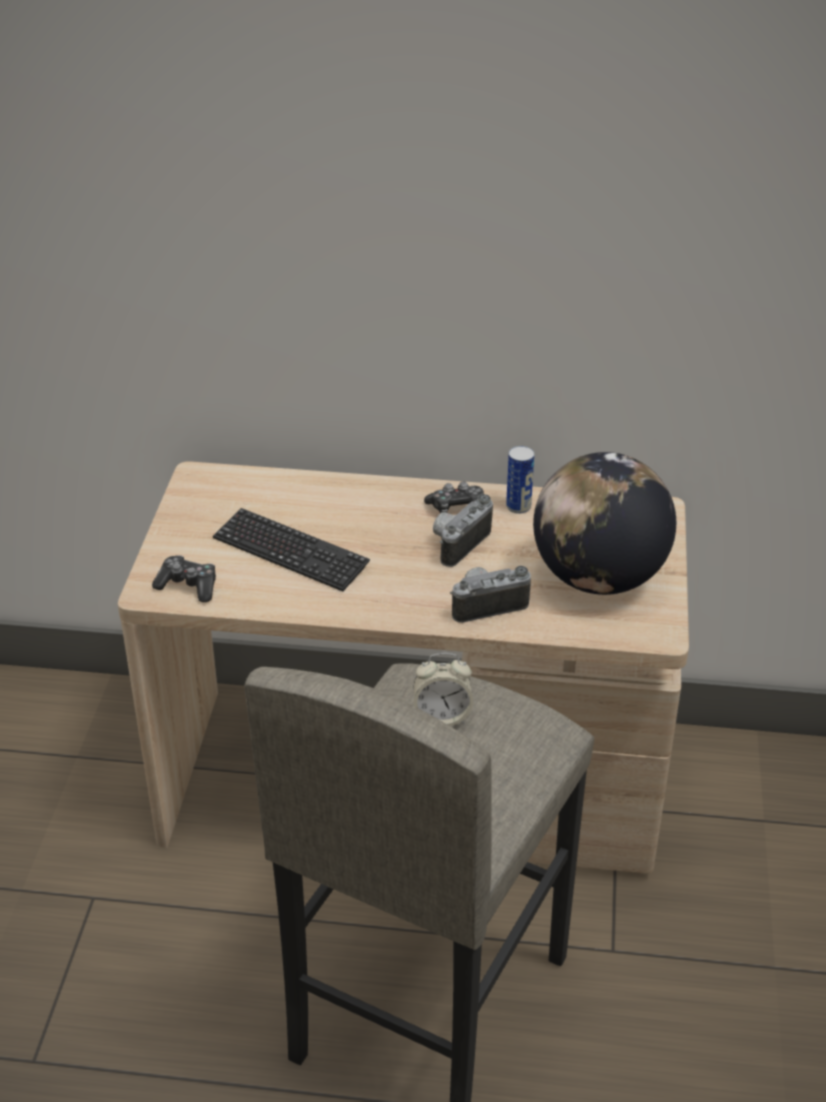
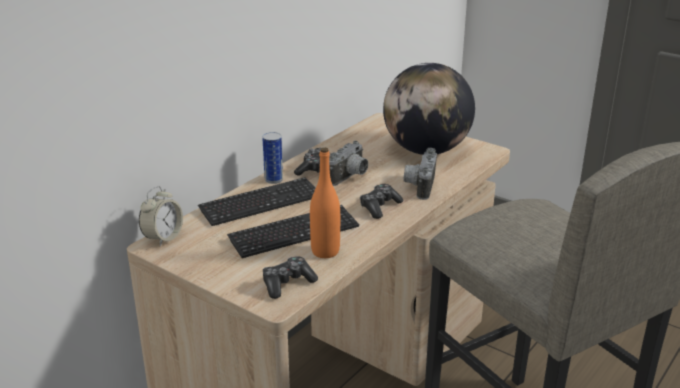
camera: 60 degrees left, 10 degrees down
(270, 587) = (325, 251): none -> orange bottle
(336, 504) = (261, 203): none -> keyboard
(403, 591) = (379, 207): none -> game controller
(442, 716) = (514, 227): alarm clock -> alarm clock (163, 238)
(458, 543) = (350, 178): camera -> camera turned 120 degrees counterclockwise
(518, 507) = (335, 151): can -> can (273, 180)

